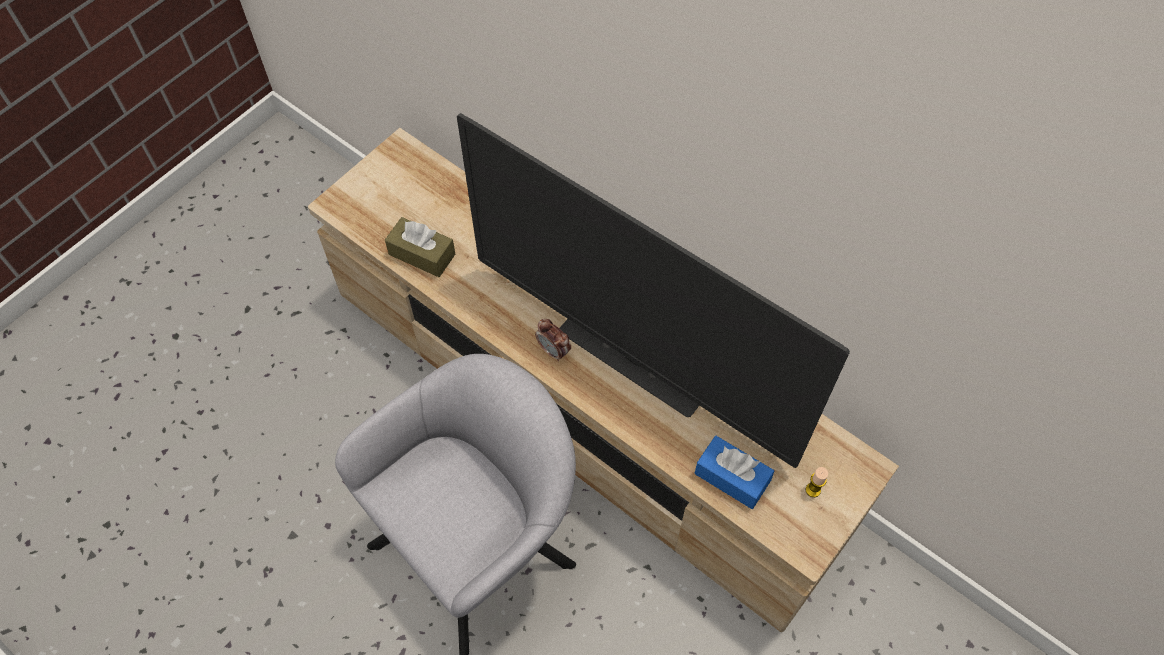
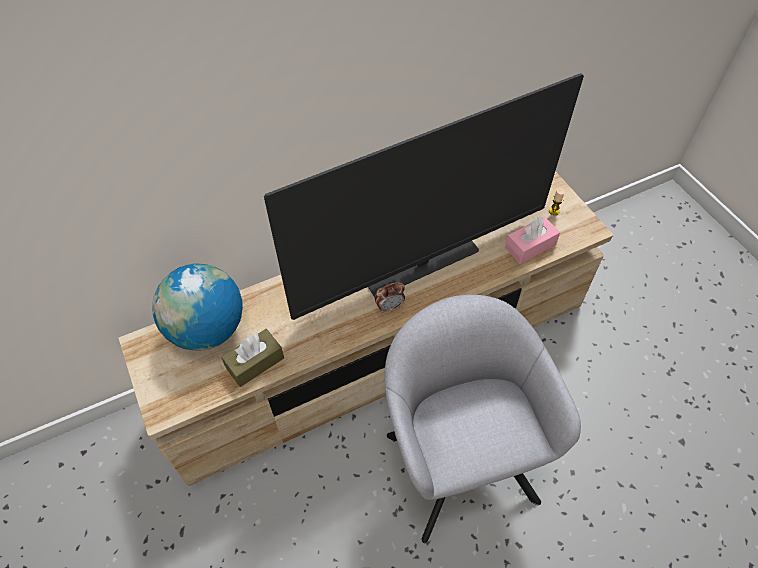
camera: 65 degrees left, 5 degrees down
(442, 194) = (207, 329): none -> globe
(732, 477) = (530, 246): blue tissue box -> pink tissue box

